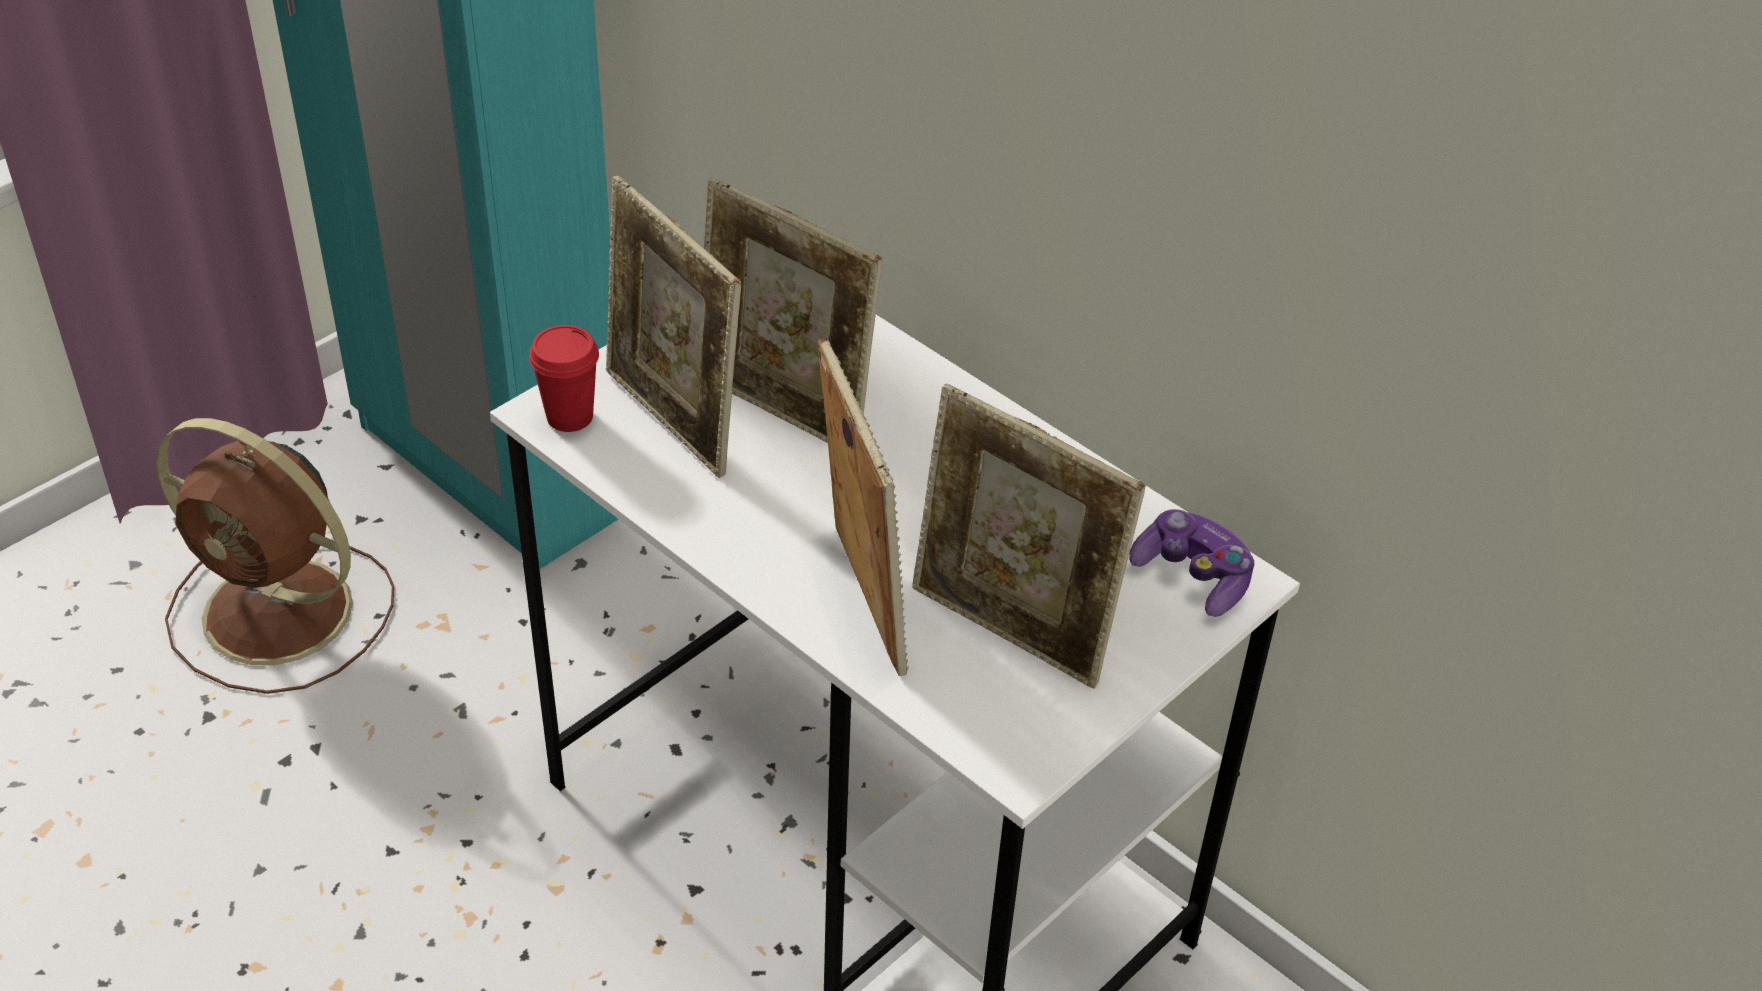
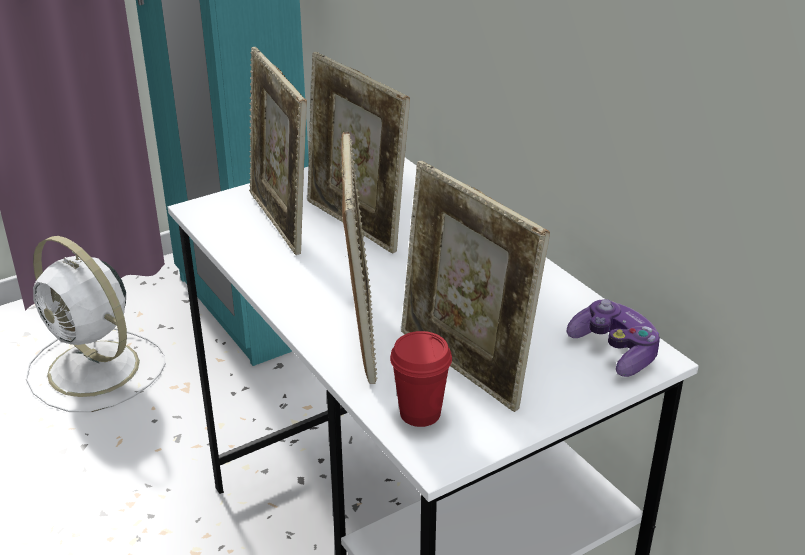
camera: 15 degrees right, 10 degrees down
(283, 614) = (96, 370): brown fan -> white fan
(570, 417) = (215, 213): red cup -> red cup (420, 413)

